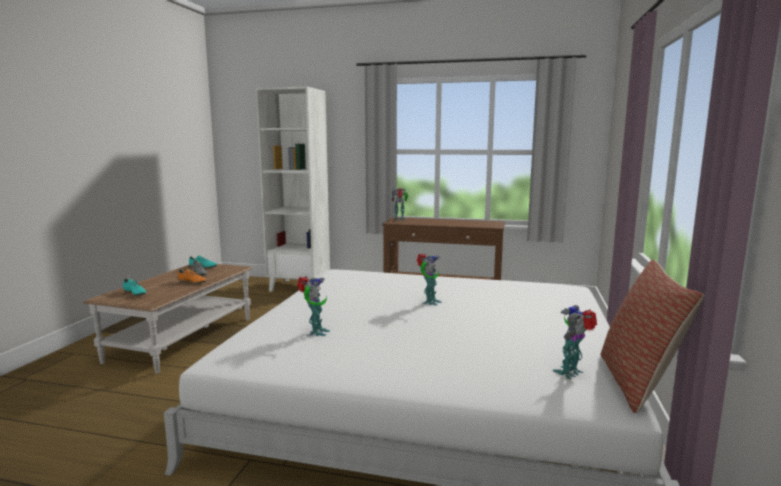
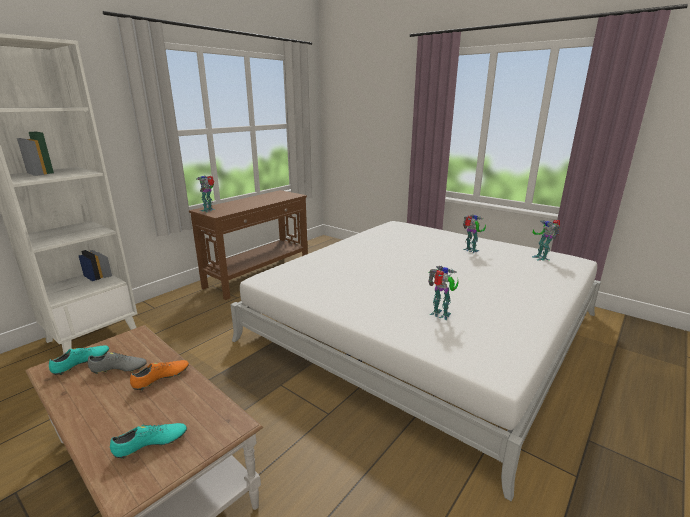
camera: 65 degrees left, 10 degrees up
(429, 302) = (398, 262): toy robot -> toy robot (470, 251)
(638, 383) = (551, 250): pillow -> none

